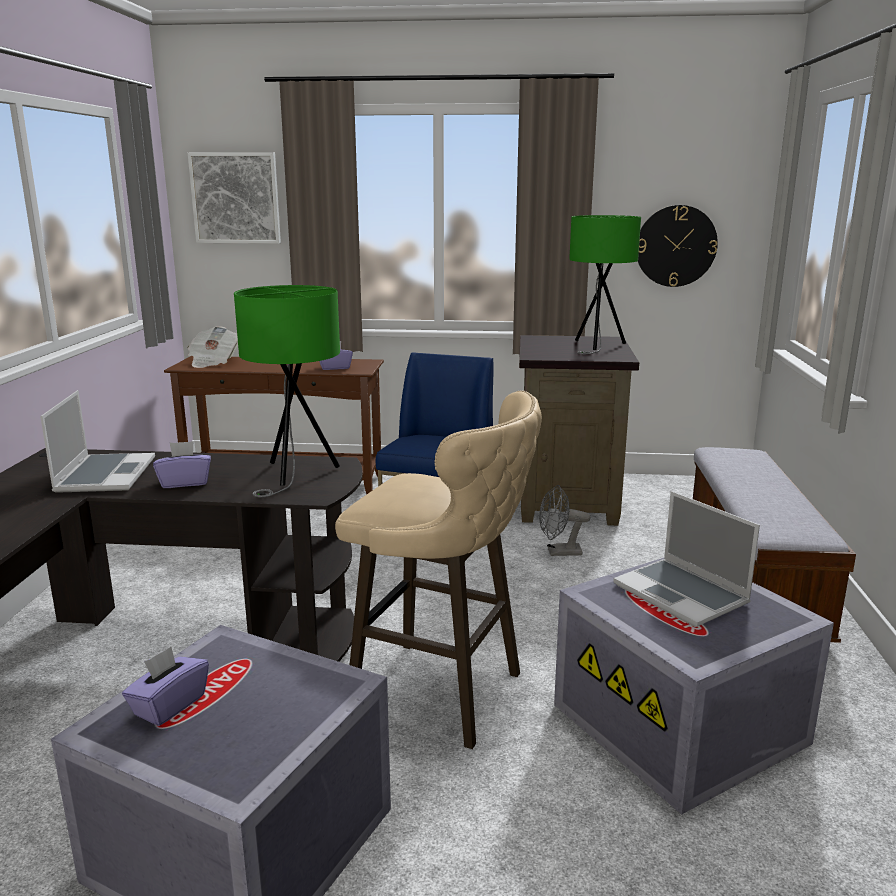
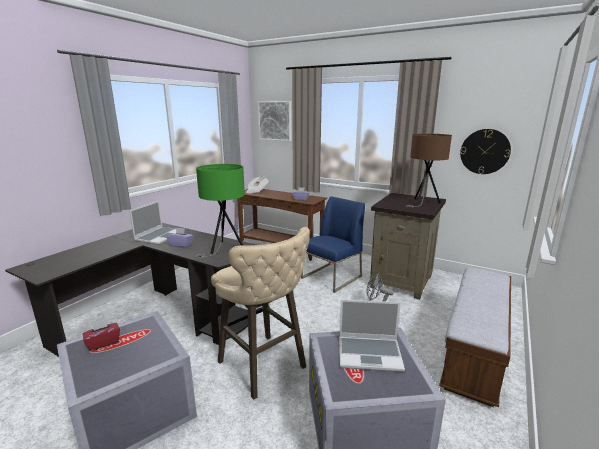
camera: 25 degrees right, 0 degrees up
(169, 705) = (103, 342): purple tissue box -> red tissue box
(597, 346) = (422, 203): green table lamp -> brown table lamp
(682, 594) = (370, 354): laptop -> laptop turned 75 degrees counterclockwise

